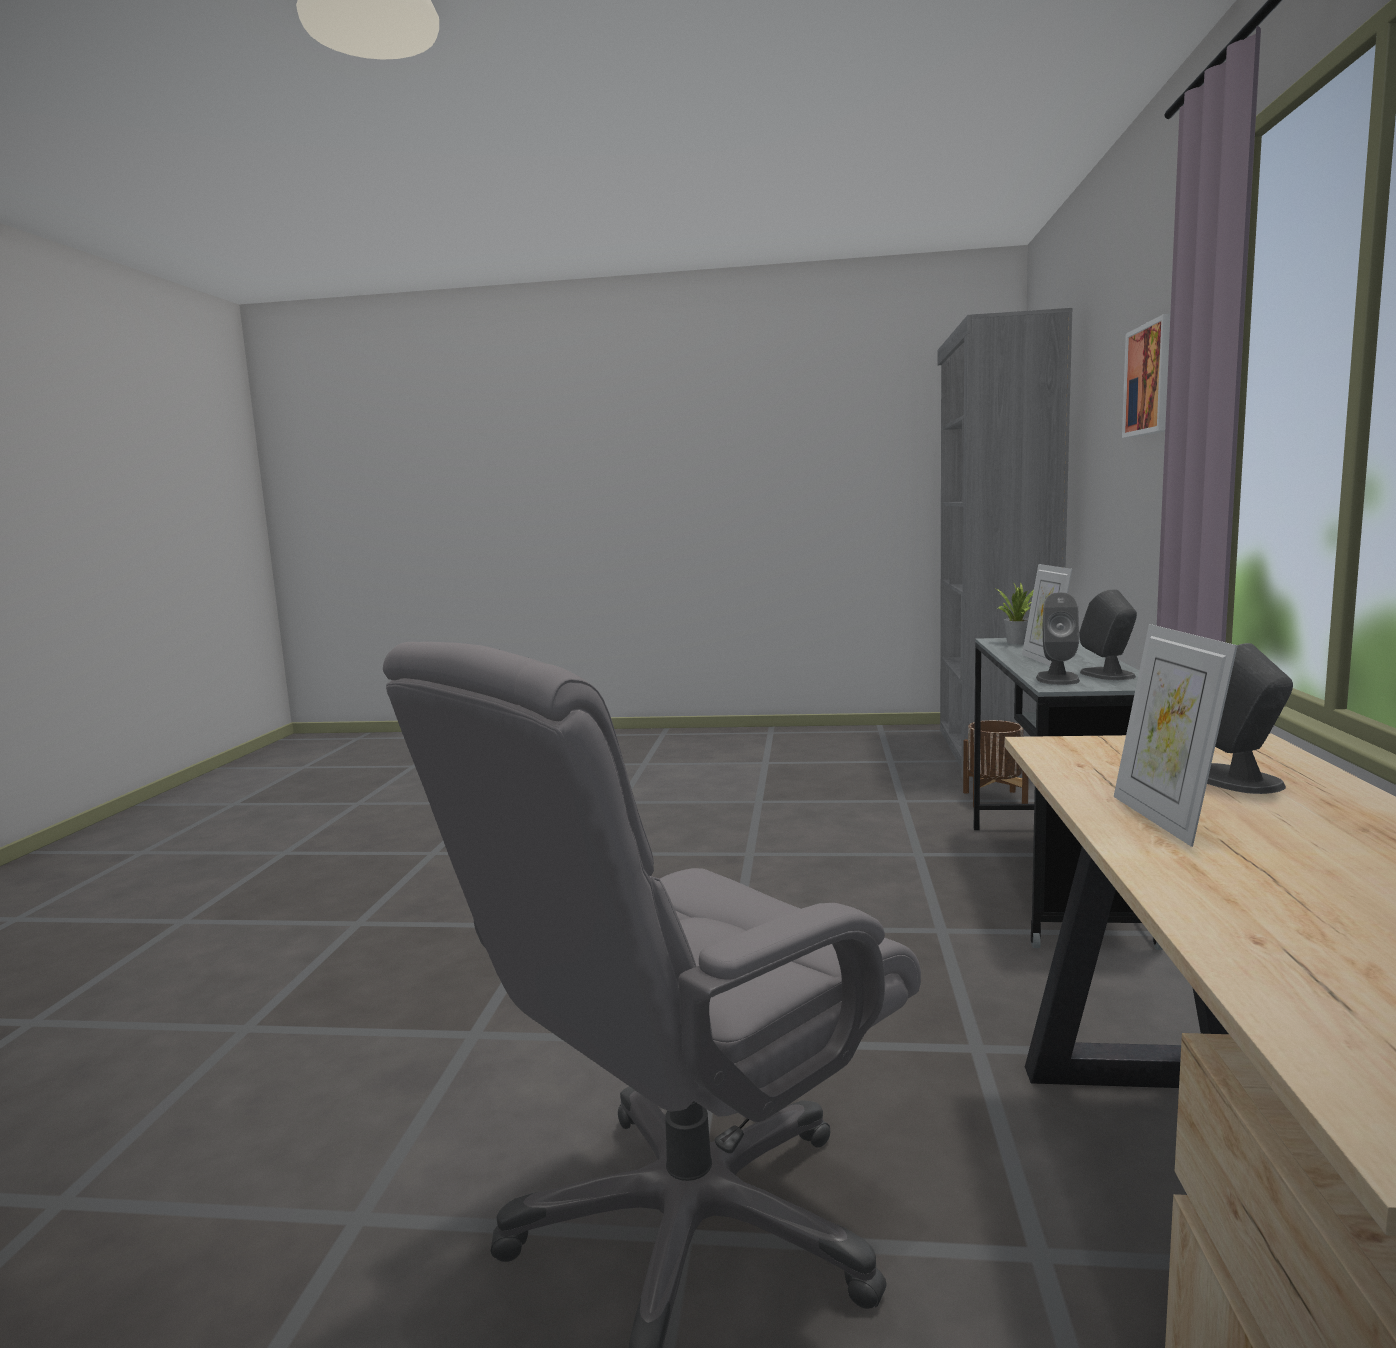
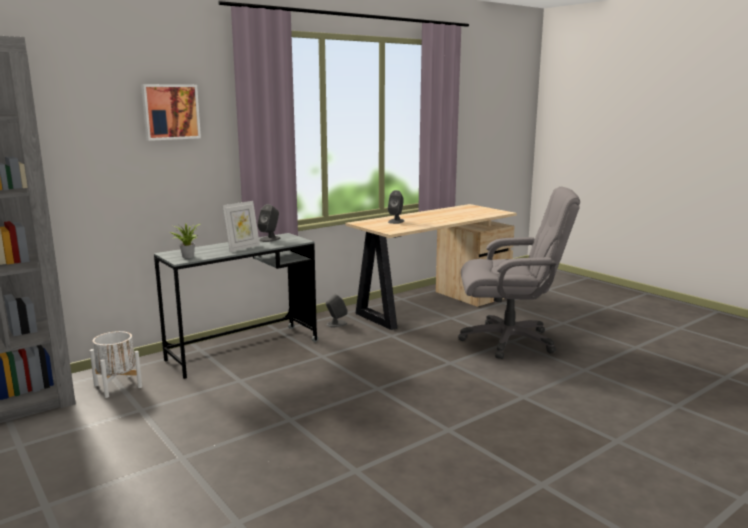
camera: 135 degrees left, 5 degrees up
(994, 799) = (117, 386): brown planter -> white planter
(1057, 678) = (286, 242): grey speaker -> grey speaker (336, 324)
(1165, 819) = (431, 222): picture frame -> none

